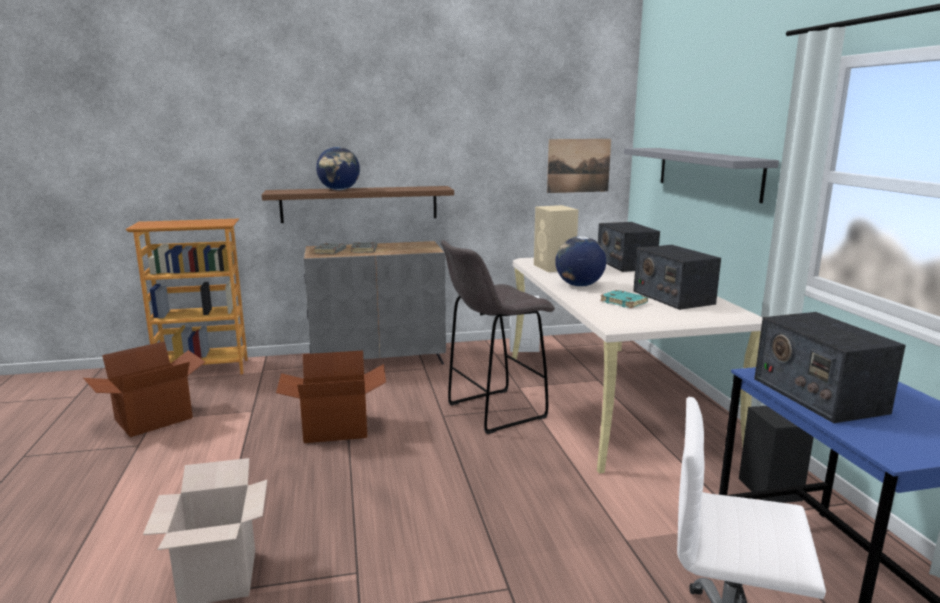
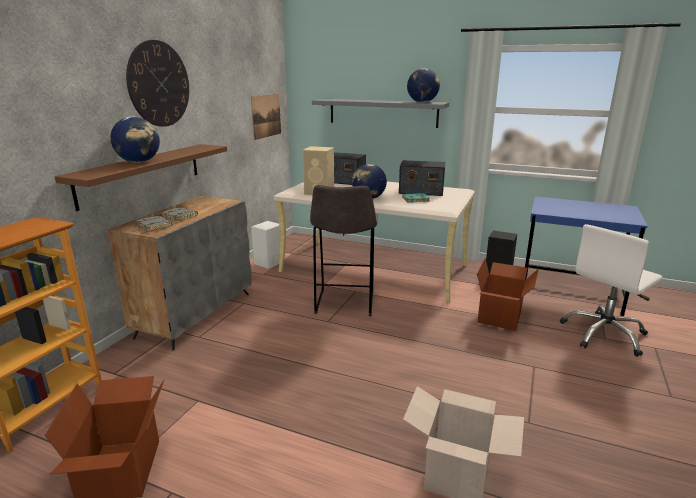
camera: 55 degrees left, 5 degrees up
(336, 429) = (292, 367): cardboard box -> cardboard box (501, 316)
(396, 119) = (159, 84): none -> wall clock
(730, 157) = (422, 102): none -> globe
(817, 395) = (571, 212): radio -> none

